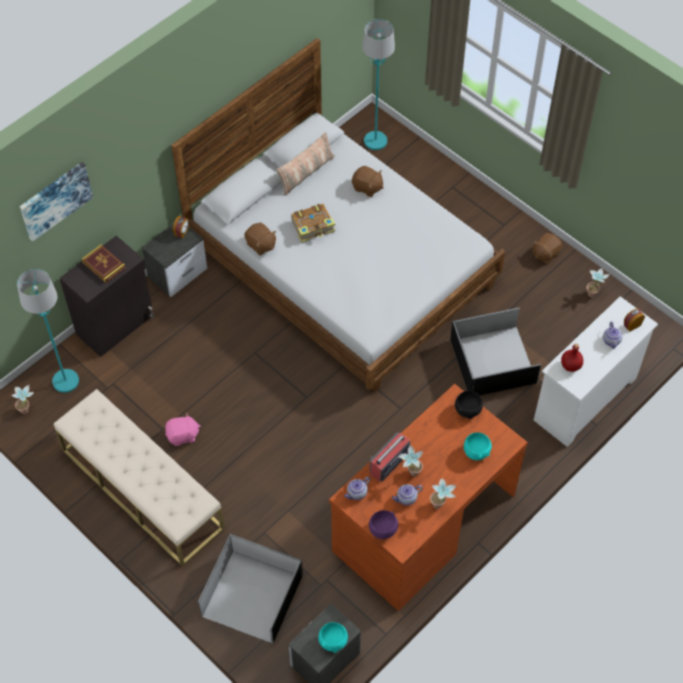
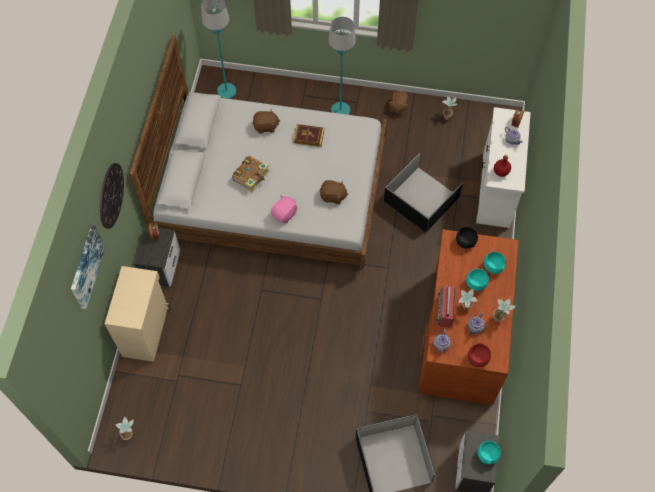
camera: 35 degrees left, 5 degrees up
(66, 381) = (142, 395): turquoise floor lamp -> turquoise floor lamp (340, 110)
(104, 265) = (131, 293): book -> book (309, 136)
(116, 325) = (146, 331): black cabinet -> beige cabinet
(130, 151) = (111, 195): none -> wall clock
(142, 488) = (259, 436): beige bench -> none
(183, 436) = (258, 380): pink plush toy -> pink plush toy (285, 214)
(260, 245) = (224, 210): brown plush toy -> brown plush toy (333, 196)
(305, 173) = (214, 140): pillow -> none
(382, 530) = (477, 359): purple bowl -> red bowl
(443, 457) = (476, 284): none -> turquoise bowl

